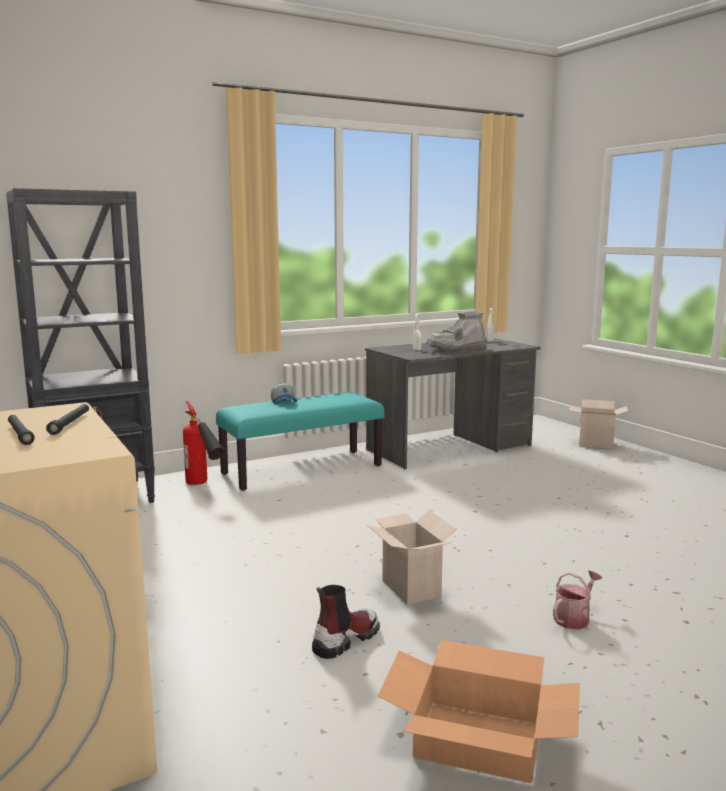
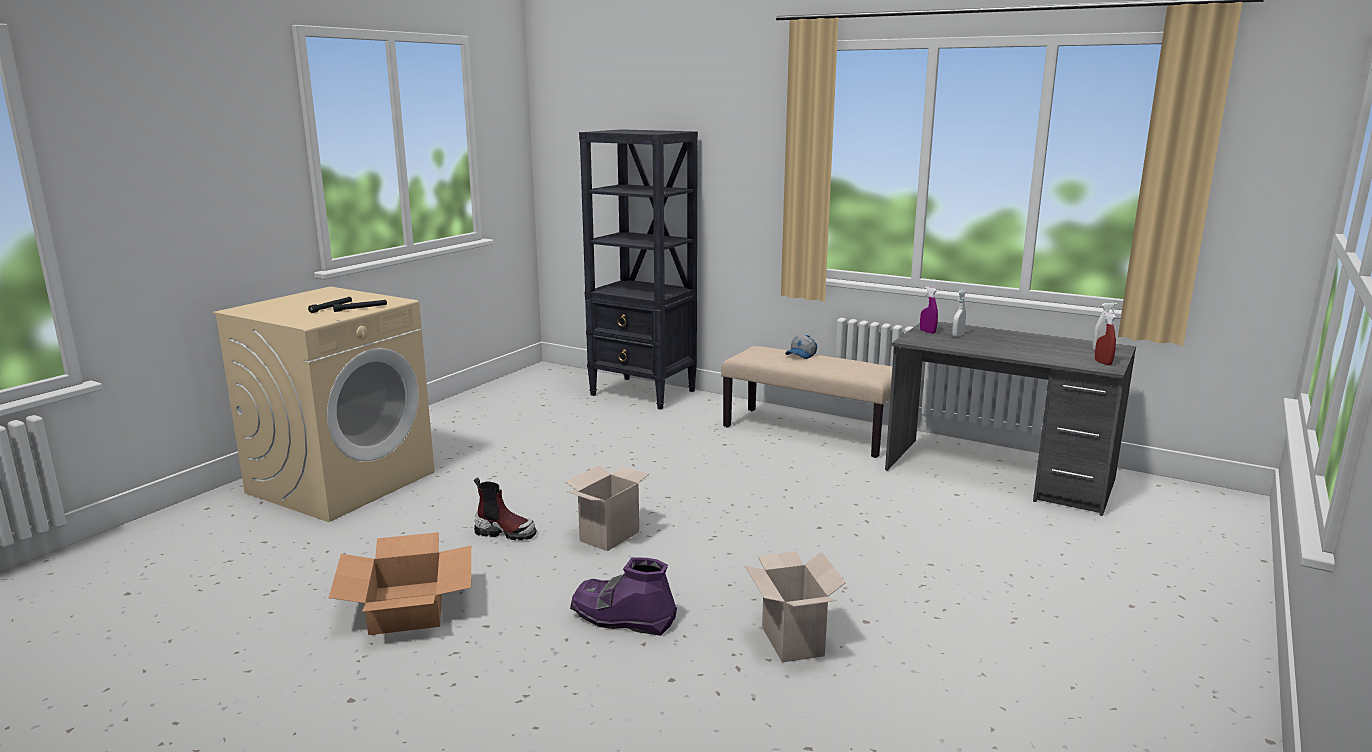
camera: 60 degrees right, 5 degrees up
(204, 487) = (713, 413): fire extinguisher -> none
(302, 469) = (810, 432): turquoise bench -> beige bench
(398, 352) = (927, 332): none -> purple spray bottle
(456, 349) = (998, 347): grey boot -> none
(514, 345) = (1103, 363): none -> red spray bottle
(574, 618) = (622, 617): watering can -> purple boot
(594, 444) = (1202, 556): cardboard box -> cardboard box (790, 640)

